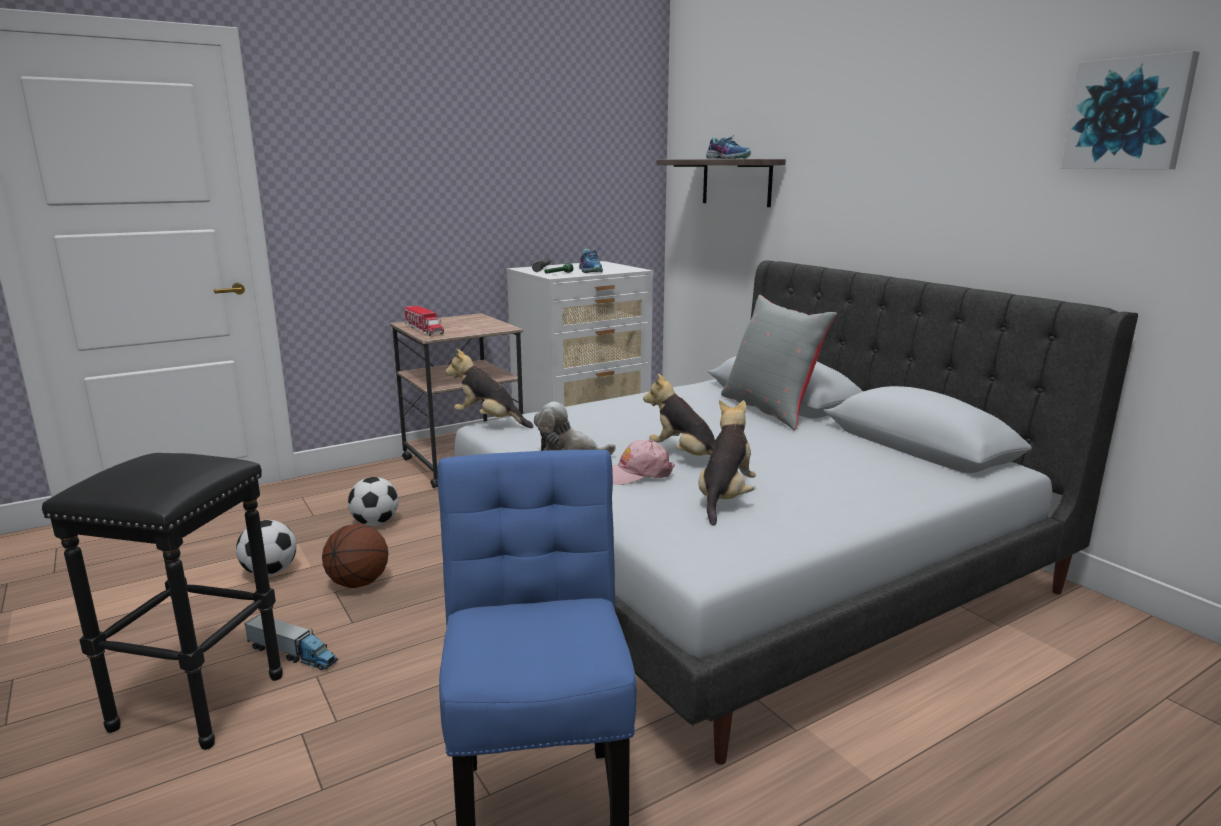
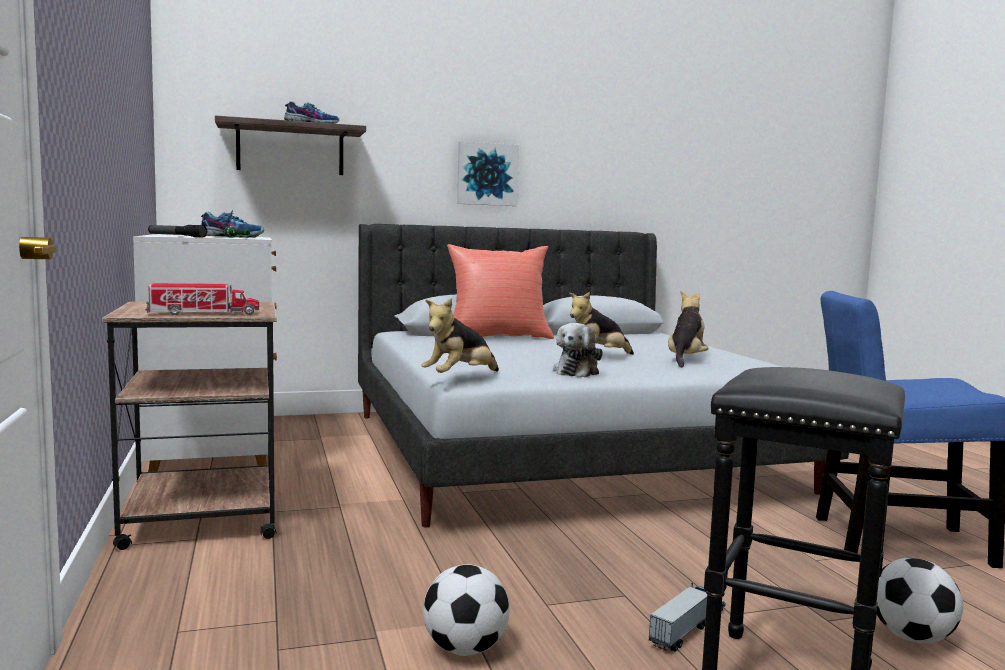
camera: 75 degrees left, 10 degrees down
(358, 582) = (530, 590): basketball -> none
(375, 523) = (355, 577): football -> football (911, 637)
(636, 473) = (631, 366): pink cap -> none
(725, 499) = (686, 360): plush toy -> plush toy turned 75 degrees clockwise
(770, 410) = (497, 336): grey pillow -> red pillow
(1128, 114) = (626, 126): picture -> picture (487, 174)

